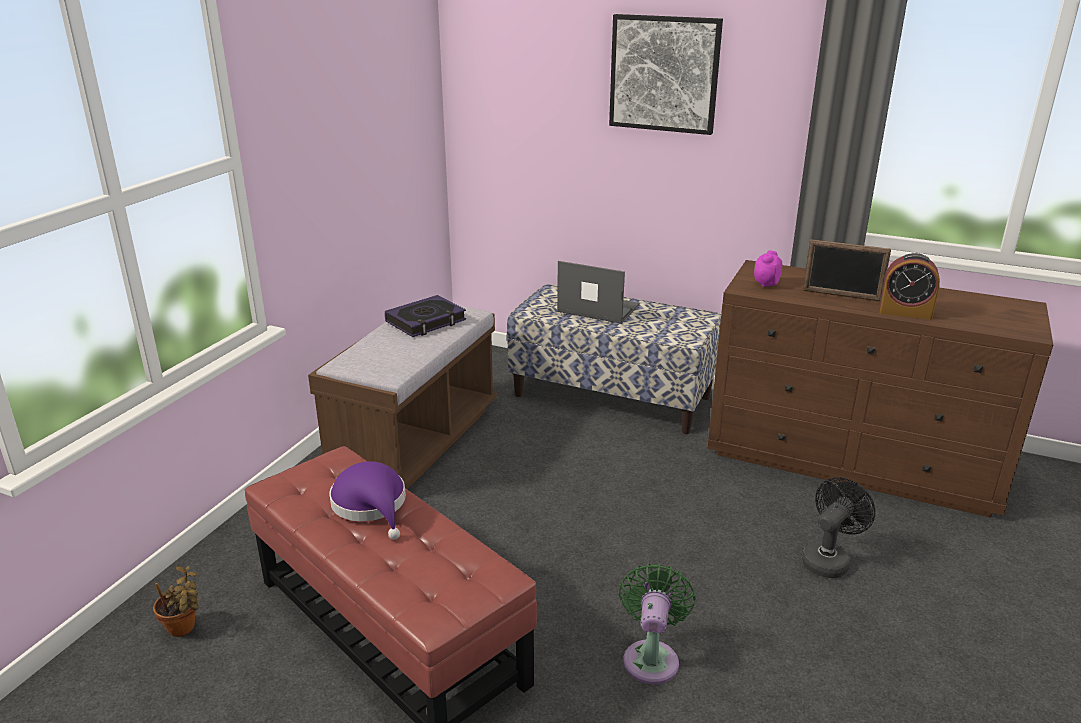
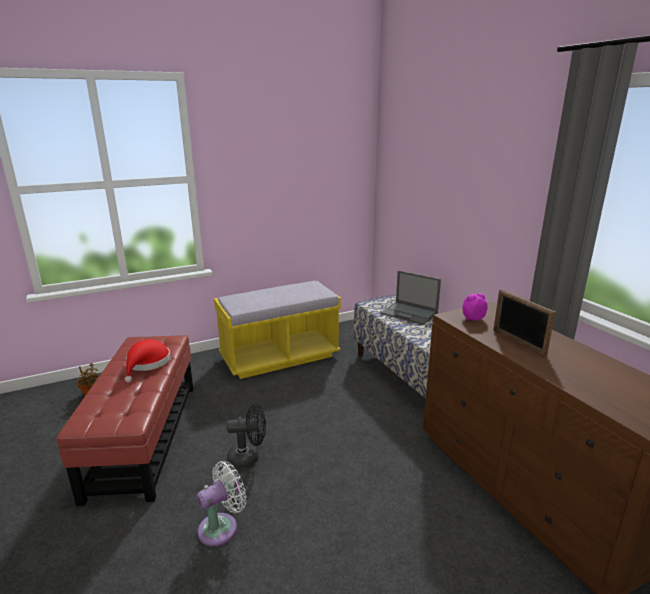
camera: 40 degrees right, 5 degrees down
(371, 505) = (147, 364): purple hat -> red hat
(415, 440) = (279, 357): brown bench -> yellow bench
(426, 321) = (296, 290): book -> none
(597, 308) = (410, 313): laptop -> laptop turned 150 degrees clockwise
(651, 657) = (221, 527): green fan -> white fan
(664, 74) = (473, 158): picture -> none
(828, 559) = (409, 543): black fan -> black fan (248, 457)
(905, 312) = (551, 370): alarm clock -> none

